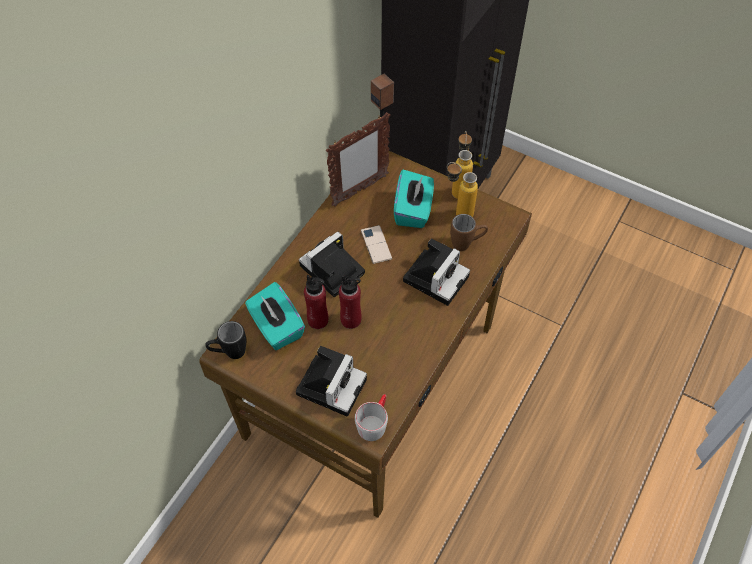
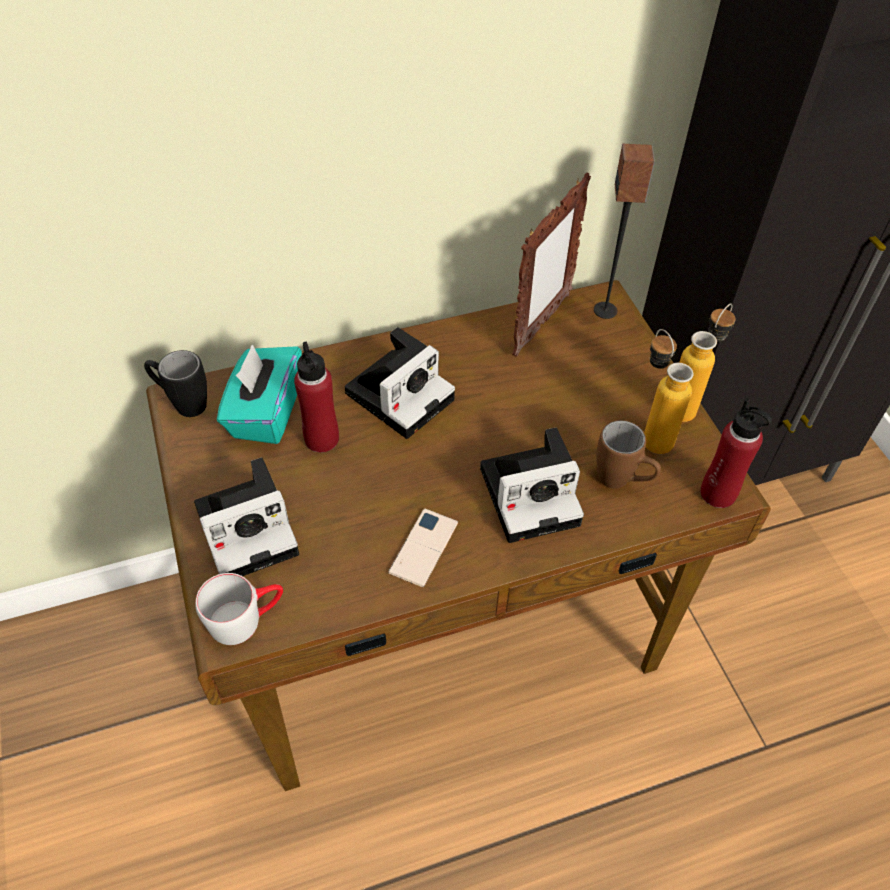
camera: 40 degrees right, 5 degrees down
(331, 271) = (401, 393): camera -> camera turned 135 degrees clockwise
(351, 319) = (361, 467): red bottle -> red bottle (718, 493)
(359, 191) = (541, 325): picture frame -> picture frame turned 60 degrees counterclockwise
(376, 244) = (493, 400): phone -> phone (423, 547)
(413, 210) = (589, 391): turquoise tissue box -> none

